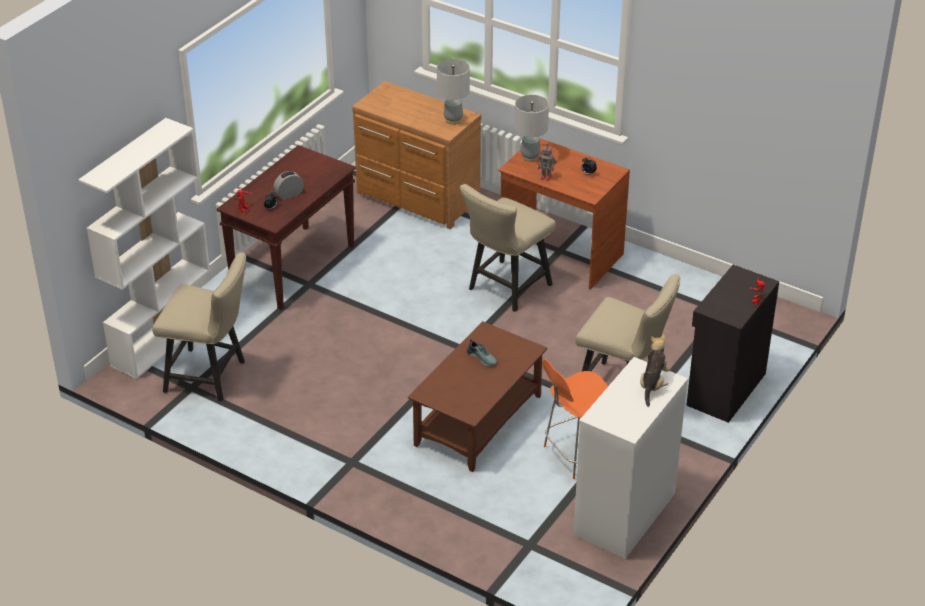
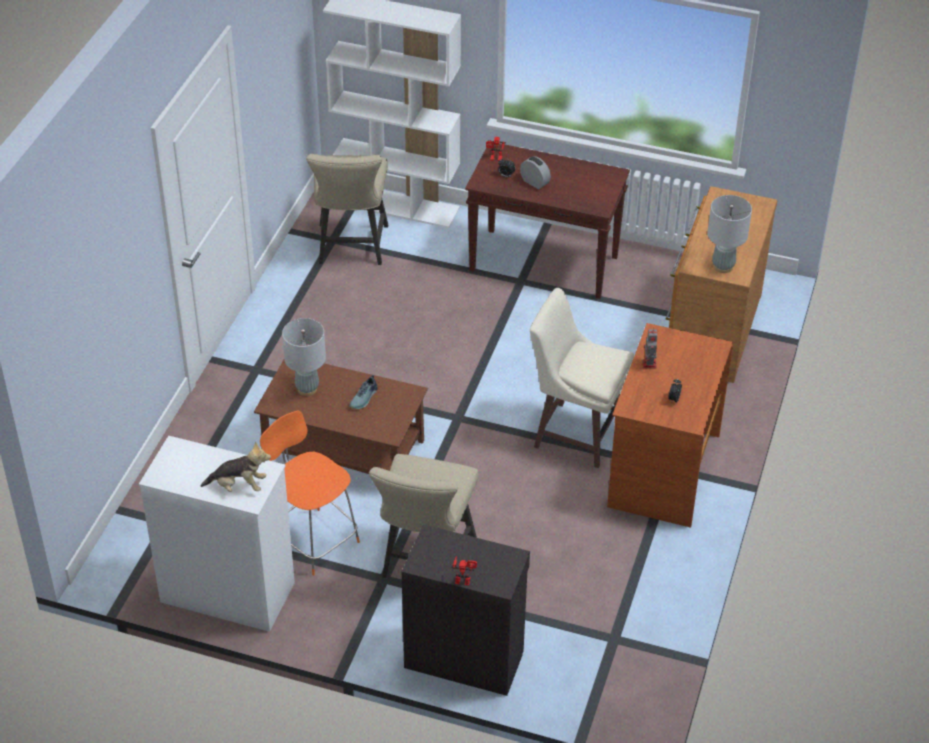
camera: 75 degrees right, 5 degrees up
(505, 289) = (575, 433): beige chair -> beige stool
(530, 157) = (684, 344): grey table lamp -> grey table lamp (307, 389)

